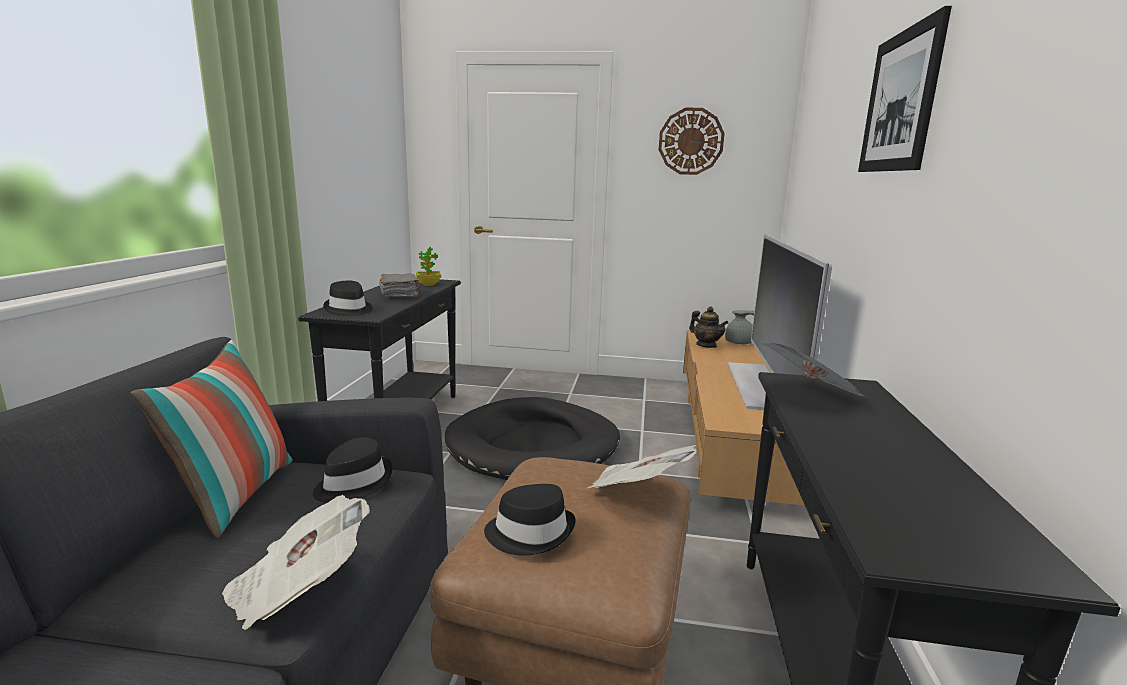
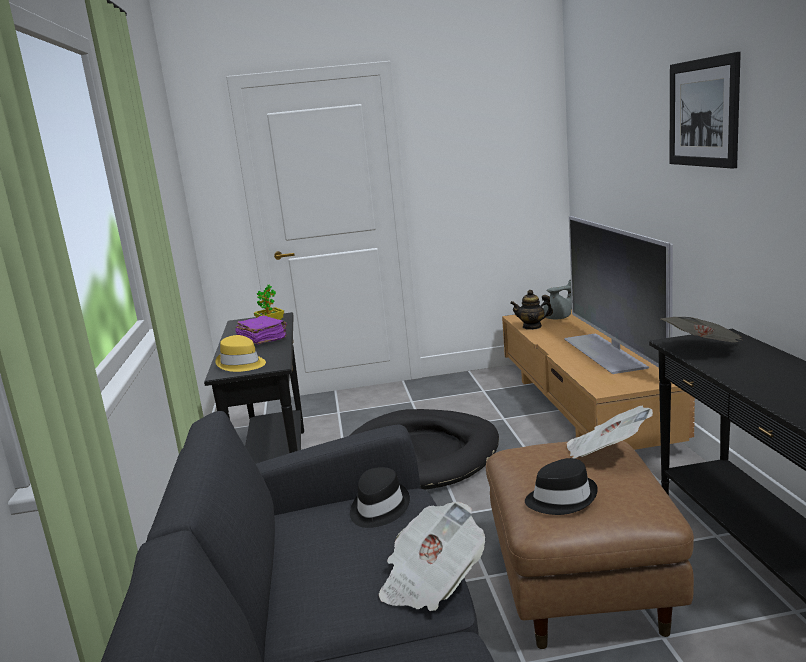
camera: 15 degrees left, 0 degrees up
(235, 496) = (290, 545): pillow -> none
(348, 310) = (241, 364): black hat -> yellow hat
(400, 295) = (262, 339): grey book -> purple book
(691, 141) = (477, 137): wall clock -> none
(706, 345) = (532, 326): teapot -> teapot turned 150 degrees clockwise

